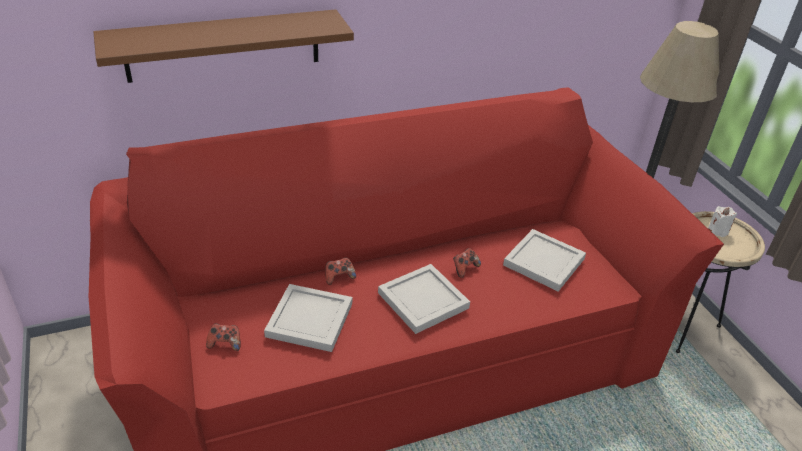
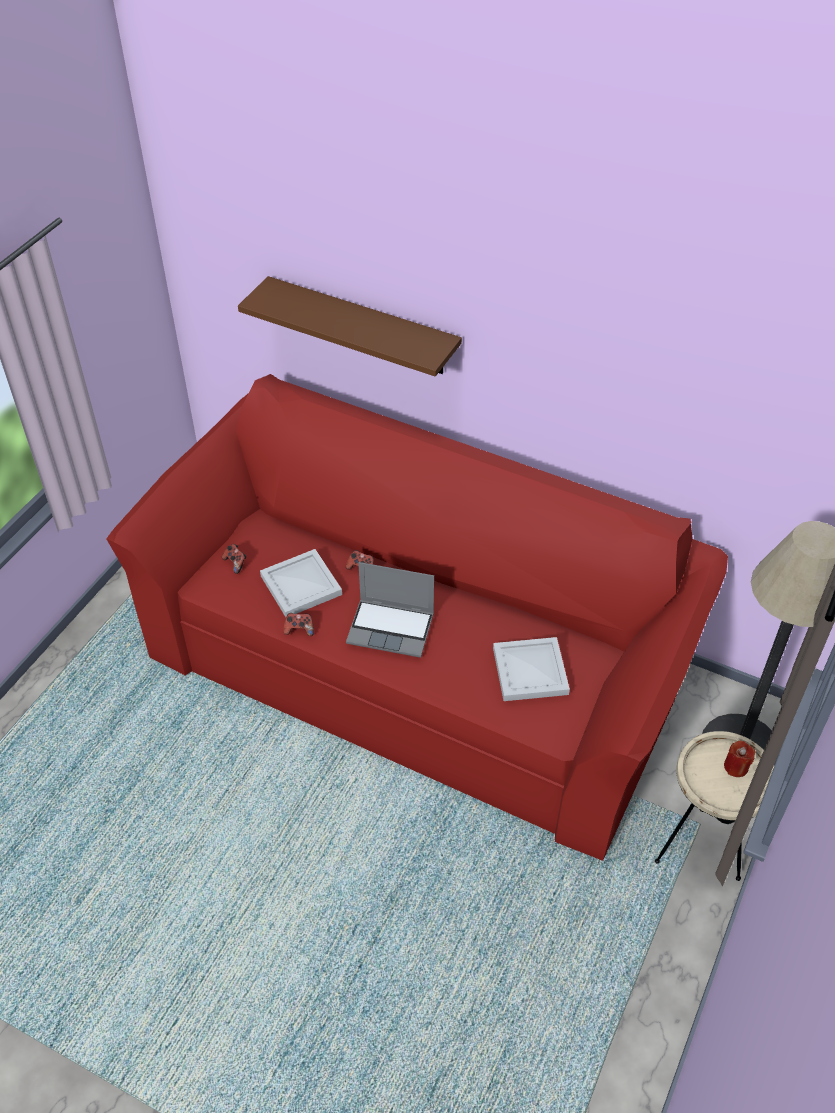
camera: 50 degrees right, 10 degrees up
(423, 299) = (392, 628): white tray -> laptop
(464, 268) = (457, 629): game controller -> game controller (299, 629)
(718, 230) = (736, 767): white candle -> red candle

